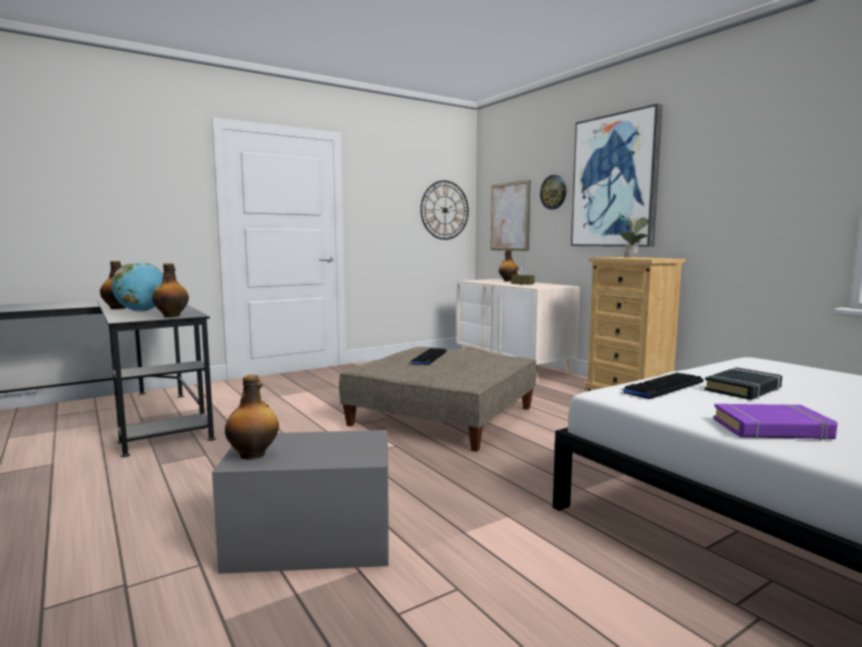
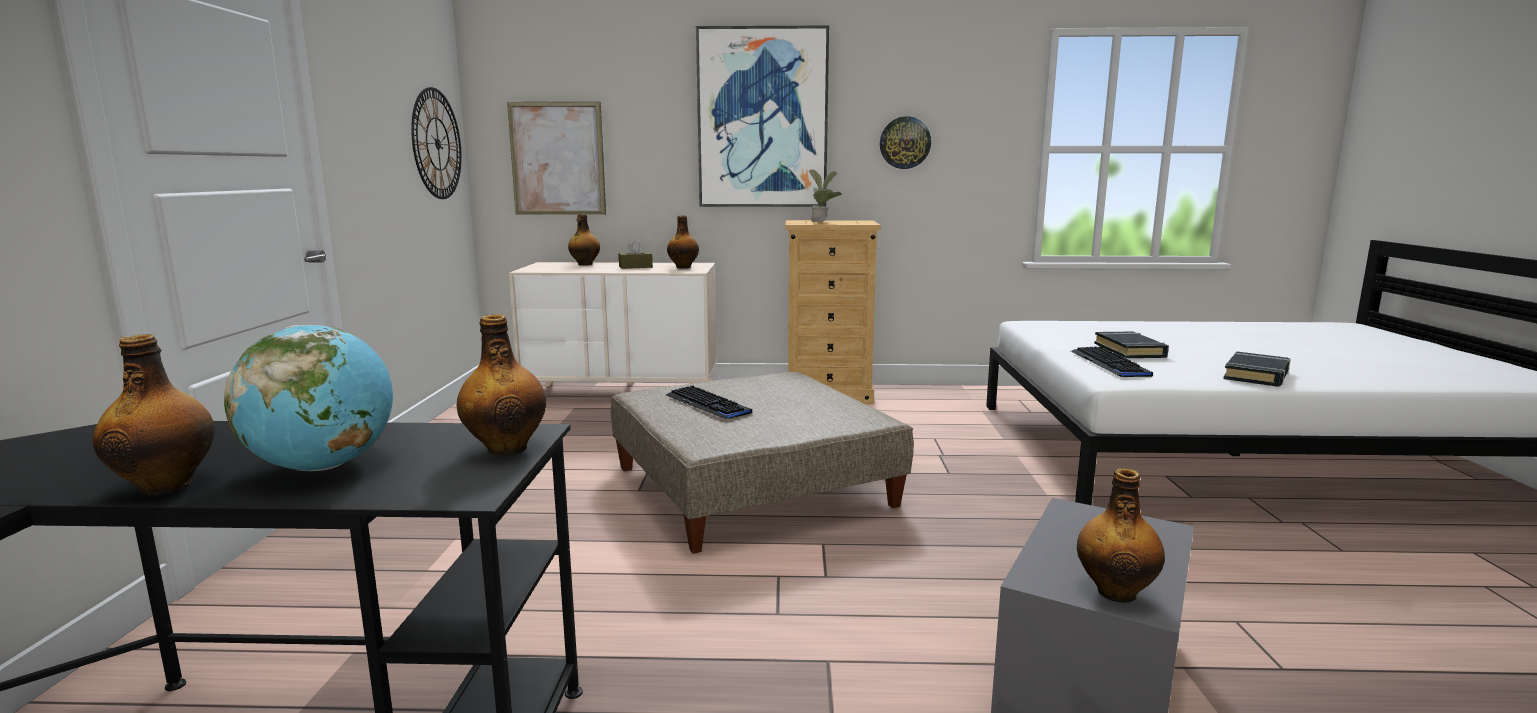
camera: 55 degrees left, 5 degrees up
(545, 286) = (683, 267): none -> bottle
(553, 192) = (652, 125): wall clock -> wall clock (905, 143)
(772, 429) = (1256, 375): purple book -> black book

